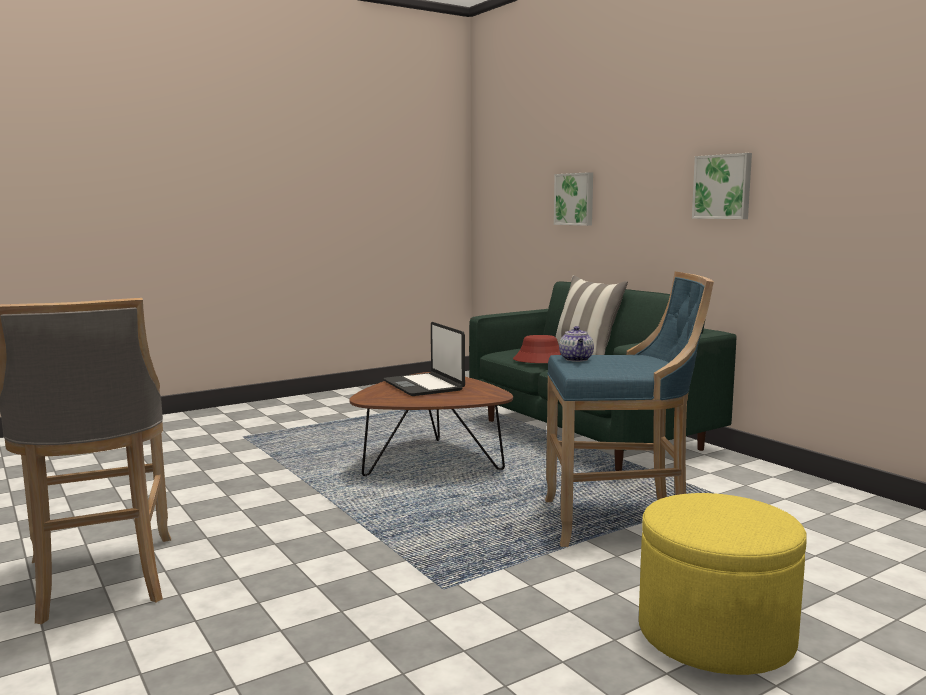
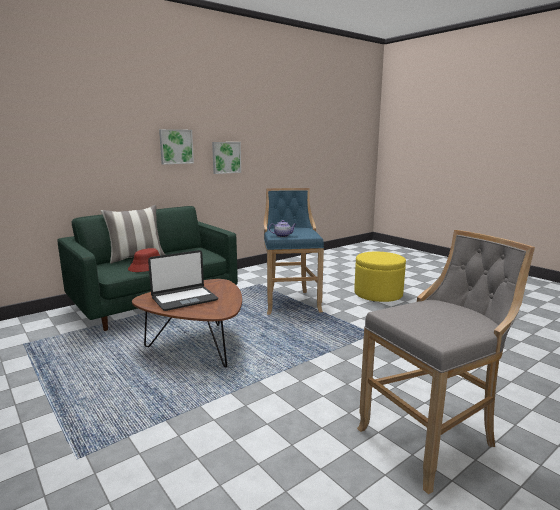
camera: 95 degrees left, 5 degrees up
(575, 199) = (46, 155): picture -> picture (226, 157)

